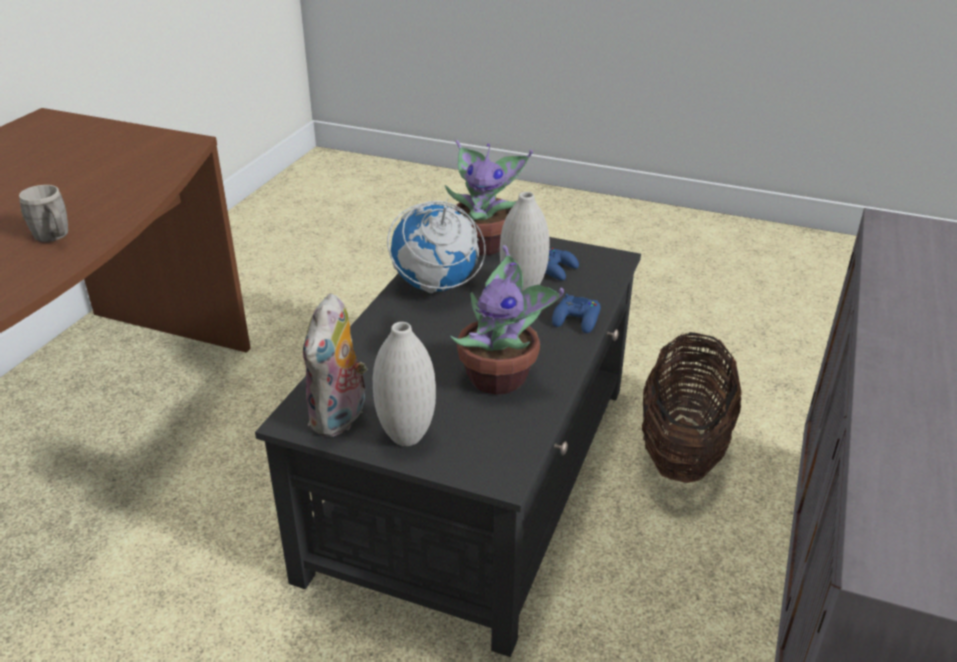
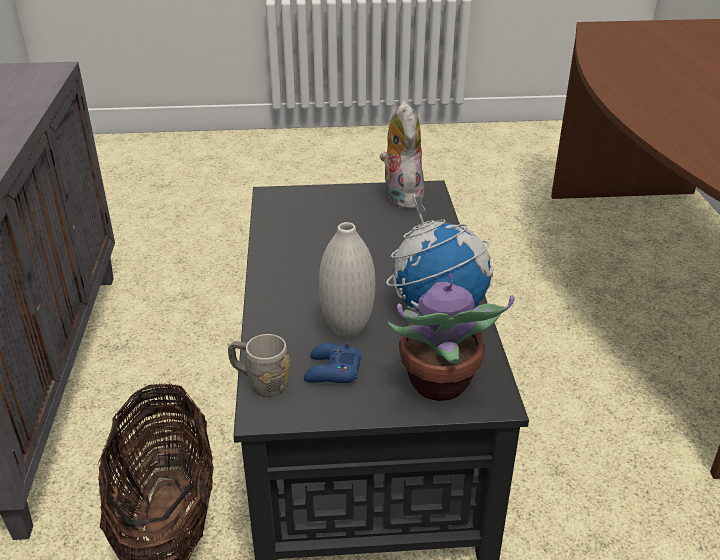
camera: 155 degrees right, 0 degrees up
(54, 237) = (673, 119): grey mug -> grey mug (260, 383)
(406, 437) = (348, 198): white vase -> none
(501, 378) = (311, 246): potted plant -> none
(576, 319) = (274, 313): blue game controller -> none

